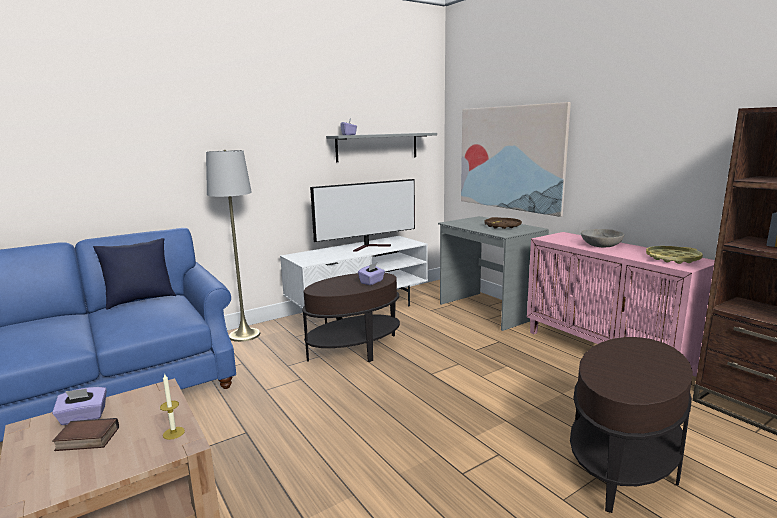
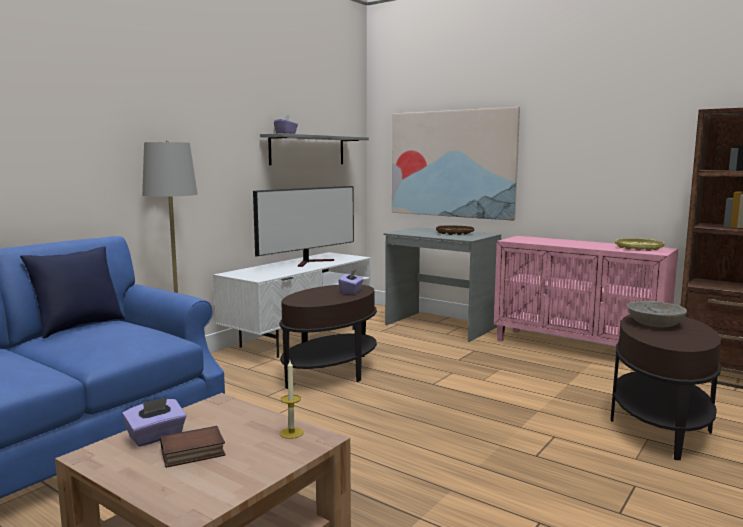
camera: 20 degrees left, 5 degrees down
(600, 245) = (567, 243): grey bowl -> grey bowl (654, 324)

